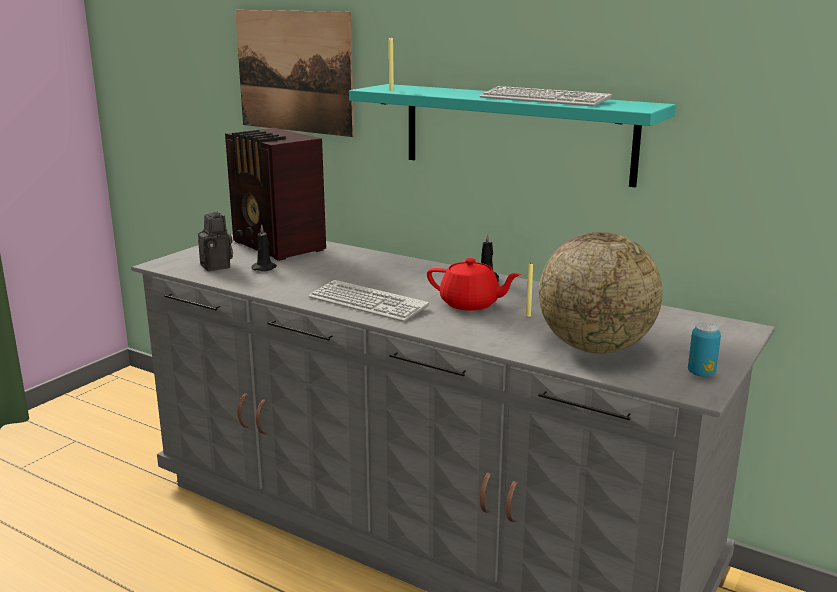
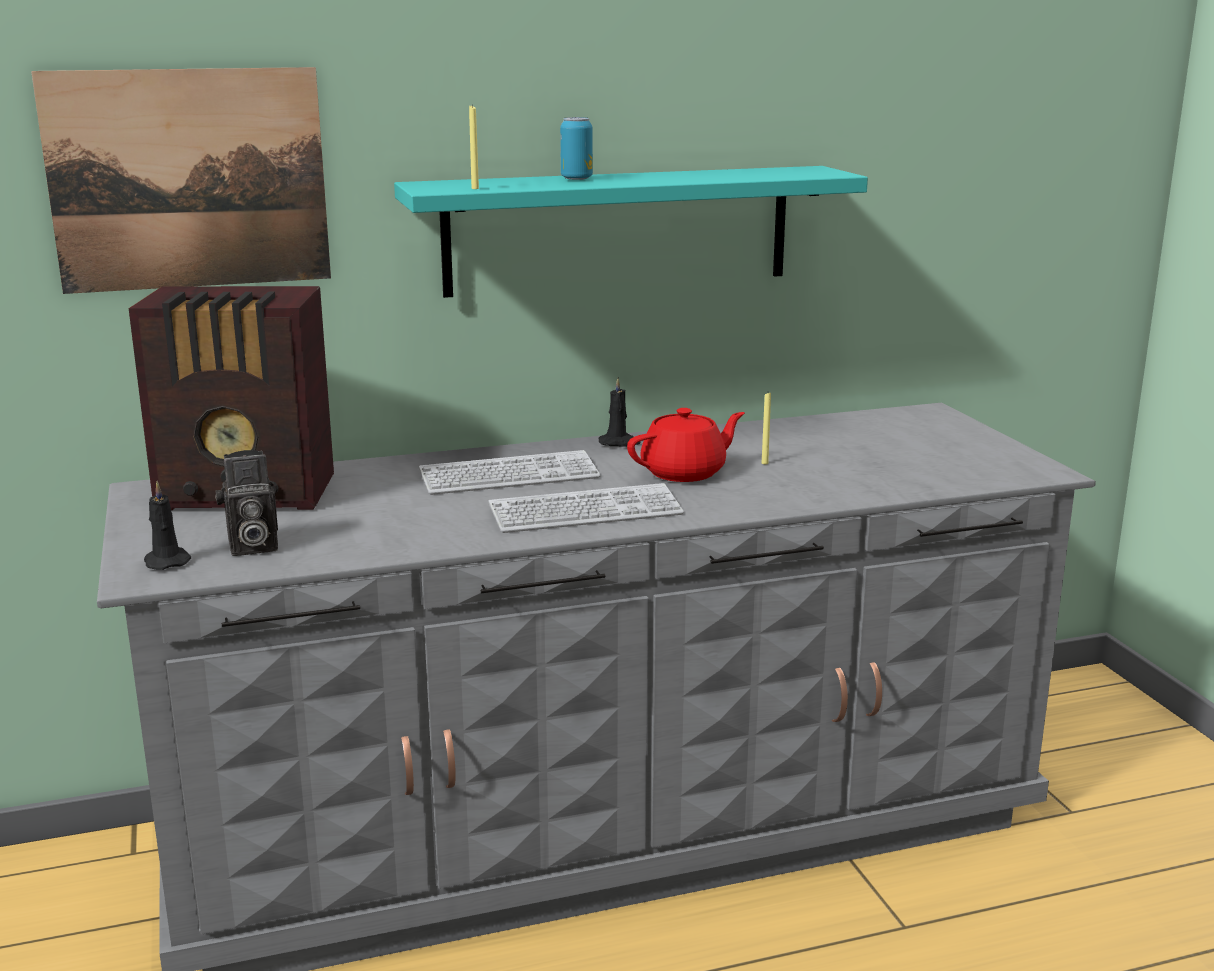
camera: 50 degrees left, 0 degrees up
(218, 266) = (250, 547): camera -> camera turned 150 degrees clockwise
(265, 268) = (327, 524): black candle -> black candle (166, 561)
(544, 99) = (700, 176): keyboard -> keyboard (509, 476)
(595, 348) = (894, 468): globe -> none
(701, 373) = (1010, 457): can -> can (576, 179)

